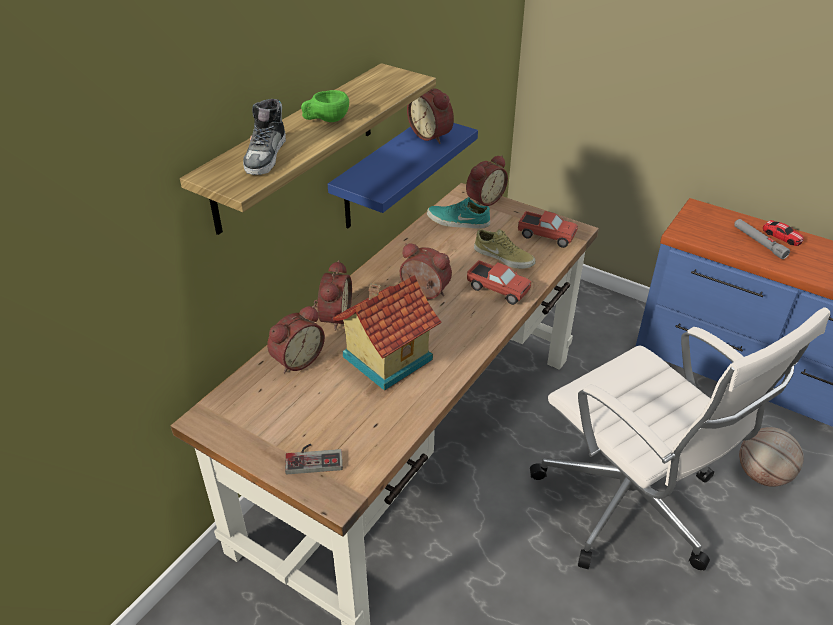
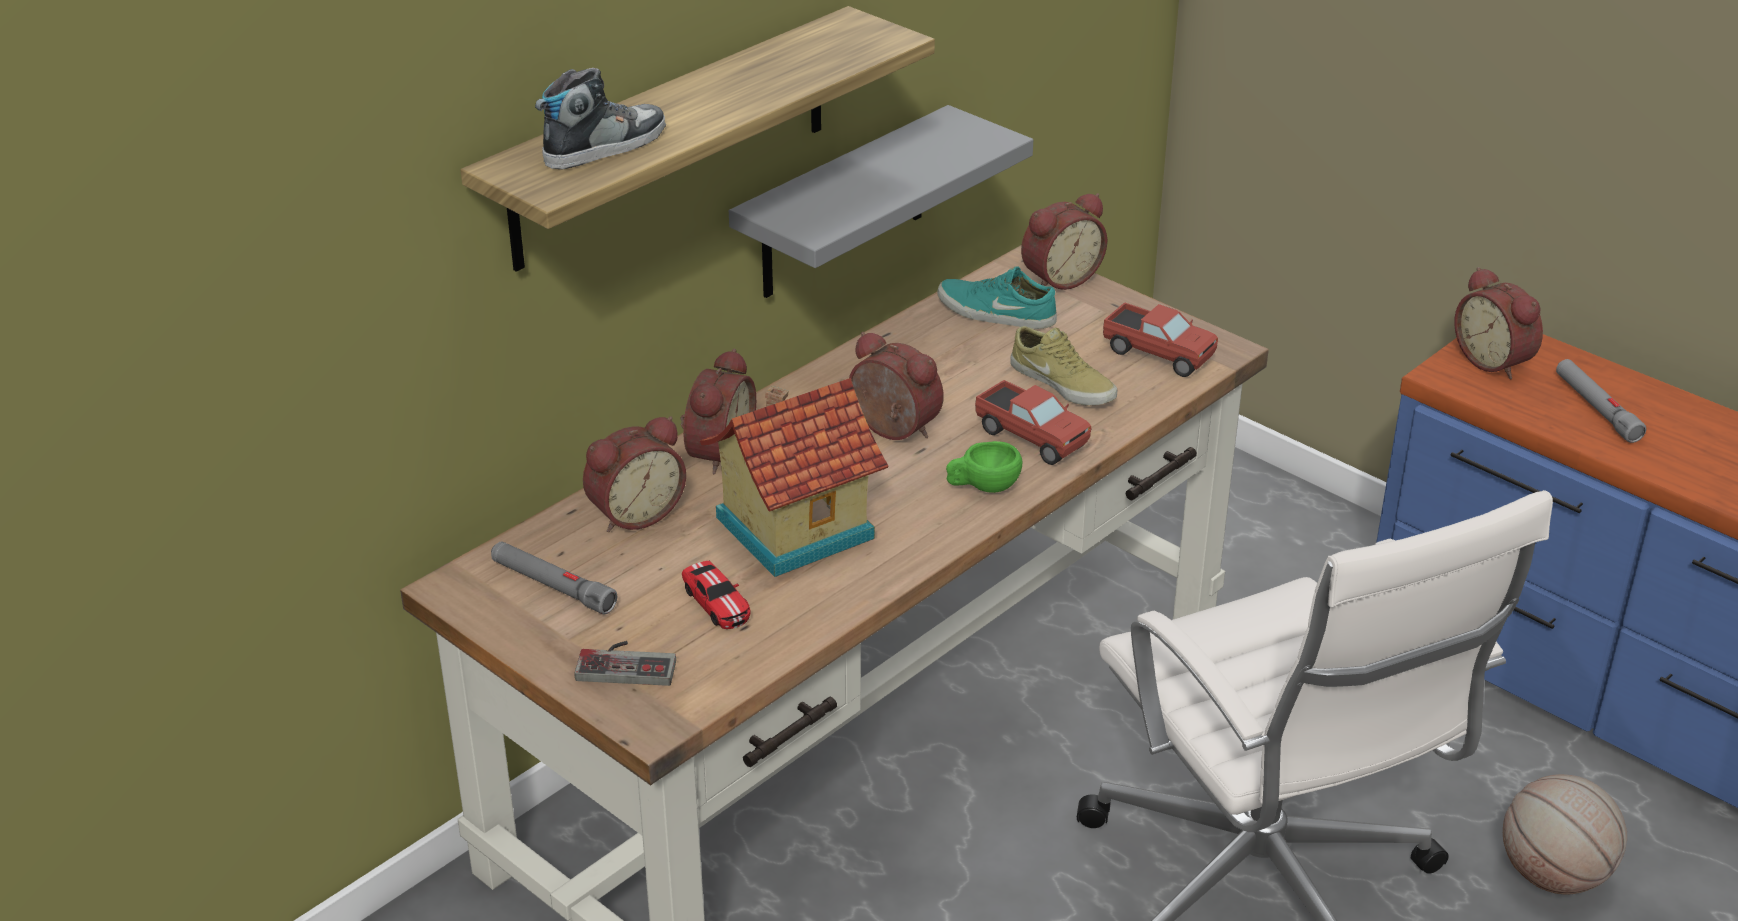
camera: 10 degrees right, 5 degrees down
(259, 412) = (552, 586): none -> grey flashlight
(266, 156) = (605, 146): shoe -> shoe turned 150 degrees counterclockwise
(326, 120) = (719, 96): green cup -> green cup (983, 487)
(381, 174) = (843, 205): blue shelf -> grey shelf
(432, 135) = (943, 141): alarm clock -> alarm clock (1495, 361)
(782, 236) = (1650, 401): toy car -> toy car (716, 602)

